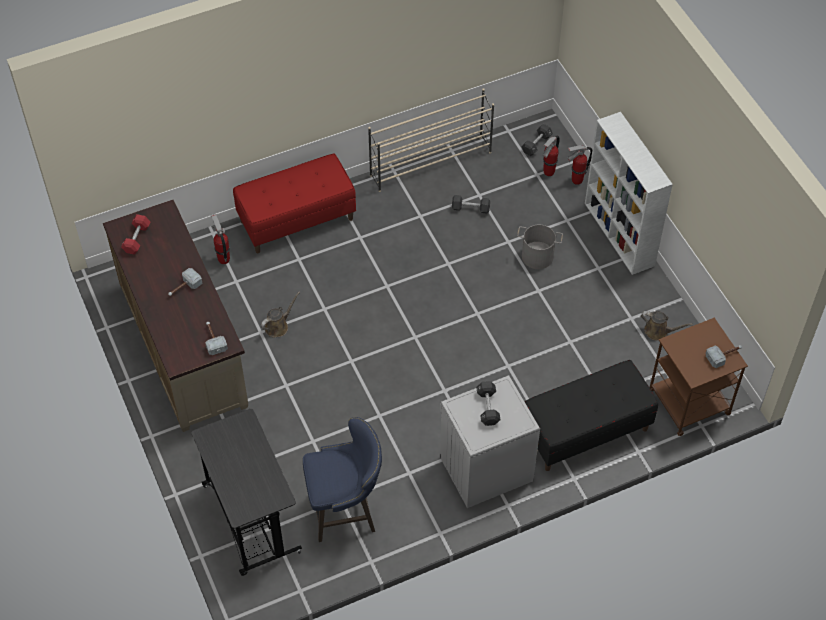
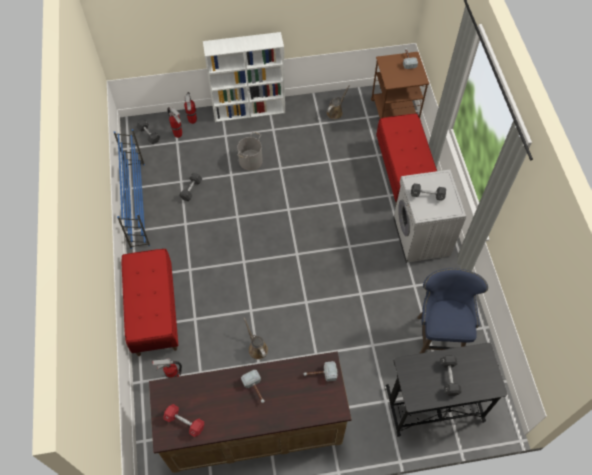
camera: 75 degrees left, 5 degrees up
(240, 466) = (449, 377): none -> black dumbbell
(431, 164) = (137, 204): beige shoe rack -> blue shoe rack
(585, 431) = (403, 172): black bench -> red bench

